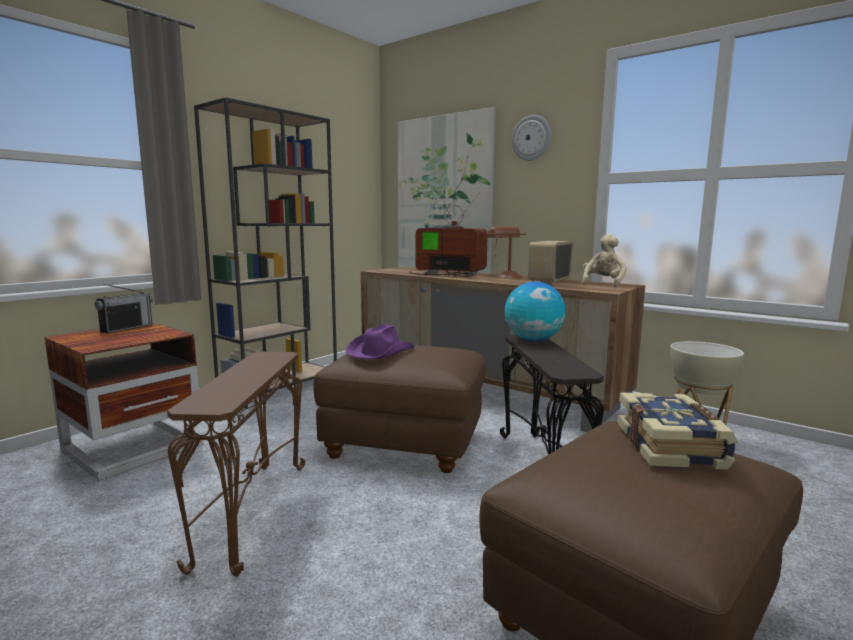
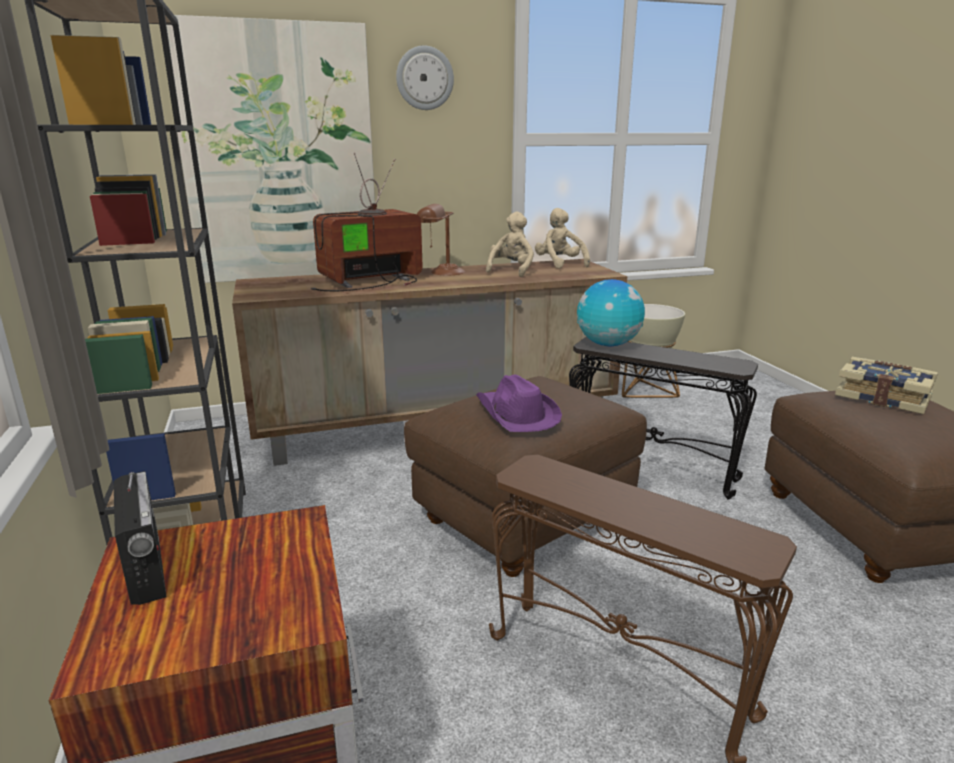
camera: 55 degrees left, 10 degrees up
(549, 281) = (511, 270): radio -> beige plush toy

